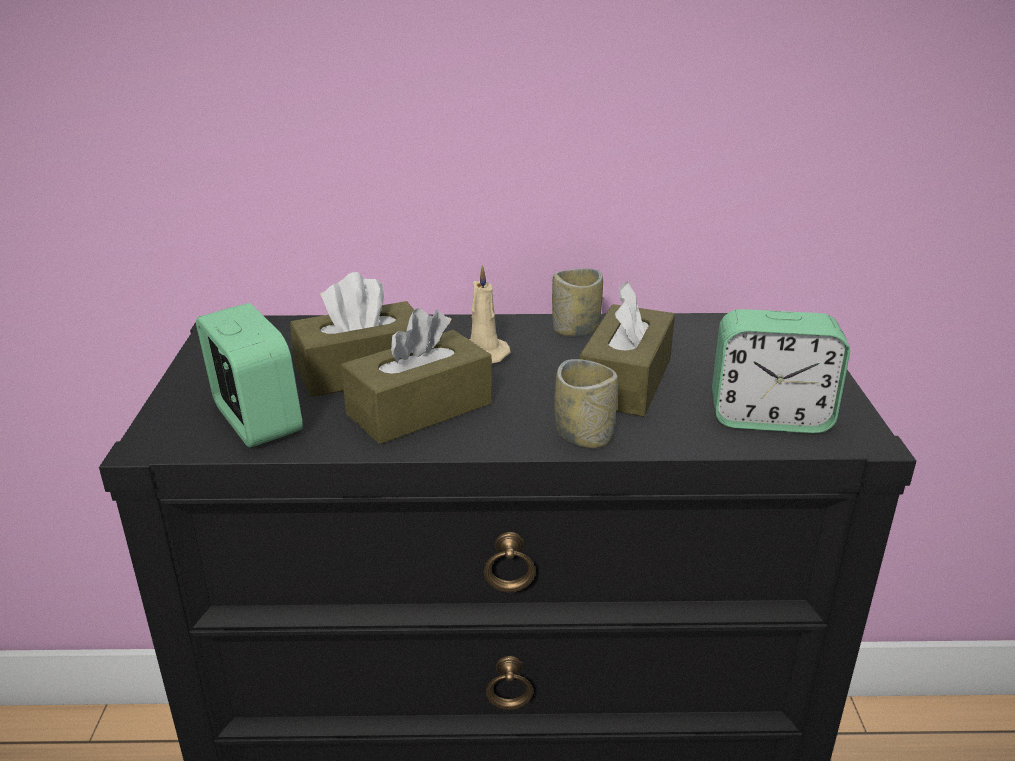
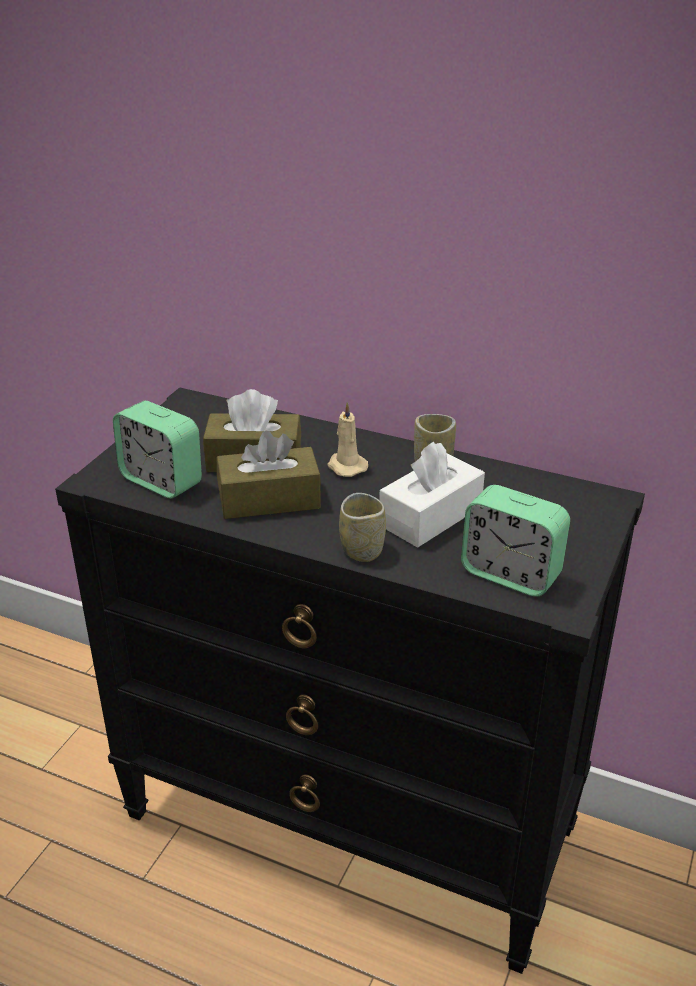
camera: 25 degrees right, 5 degrees up
(256, 421) = (161, 481): alarm clock -> alarm clock turned 135 degrees clockwise
(625, 381) = (430, 516): brown tissue box -> white tissue box

